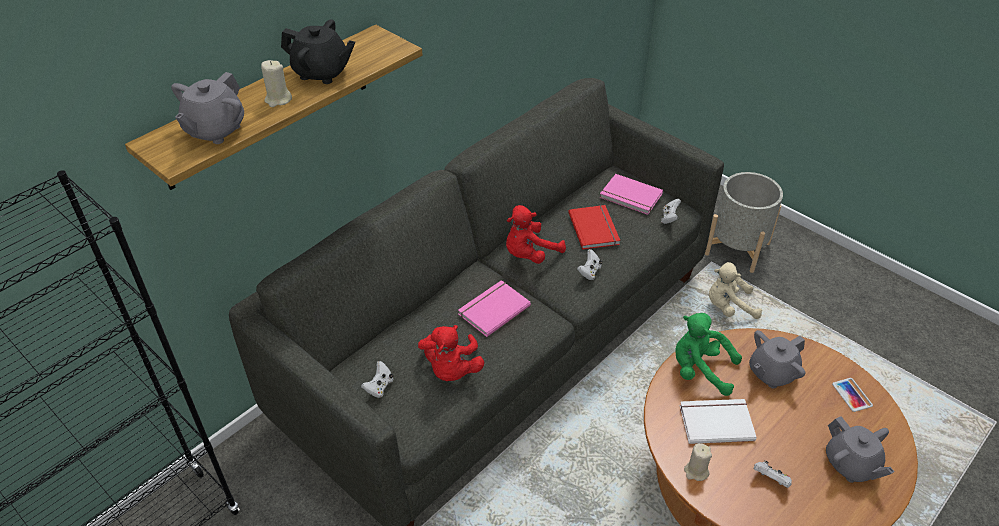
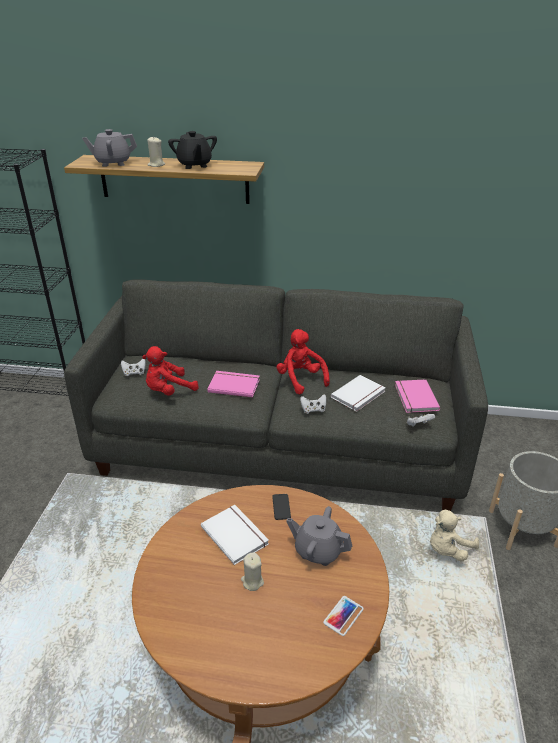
camera: 55 degrees right, 10 degrees down
(529, 254) = (300, 379): red plush toy -> red plush toy turned 45 degrees clockwise
(595, 228) = (359, 395): red book -> white book
(696, 471) = (177, 541): beige candle -> beige candle (252, 581)
(700, 370) = (281, 507): green plush toy -> phone
(728, 307) = (447, 549): beige plush toy -> beige plush toy turned 90 degrees counterclockwise
(771, 480) = (201, 589): white game controller -> none
(850, 465) = (257, 641): grey teapot -> none

